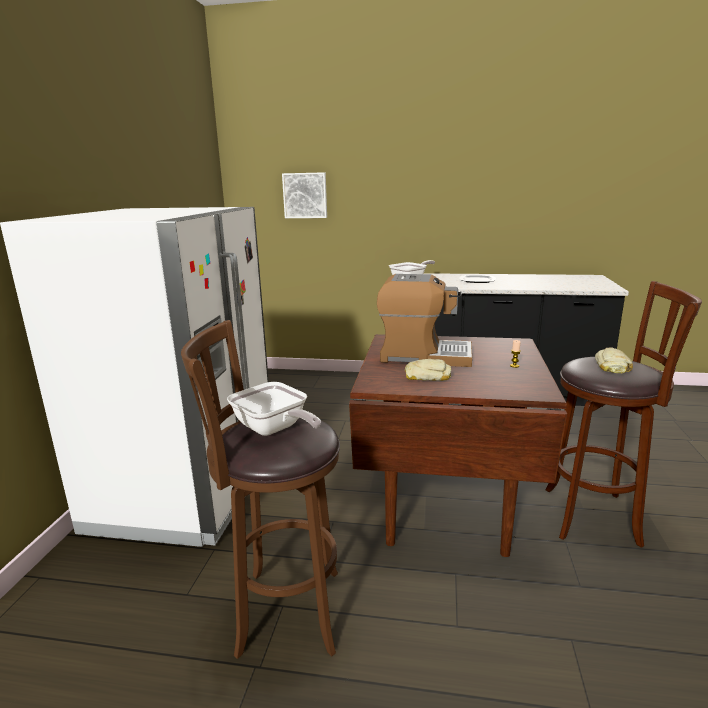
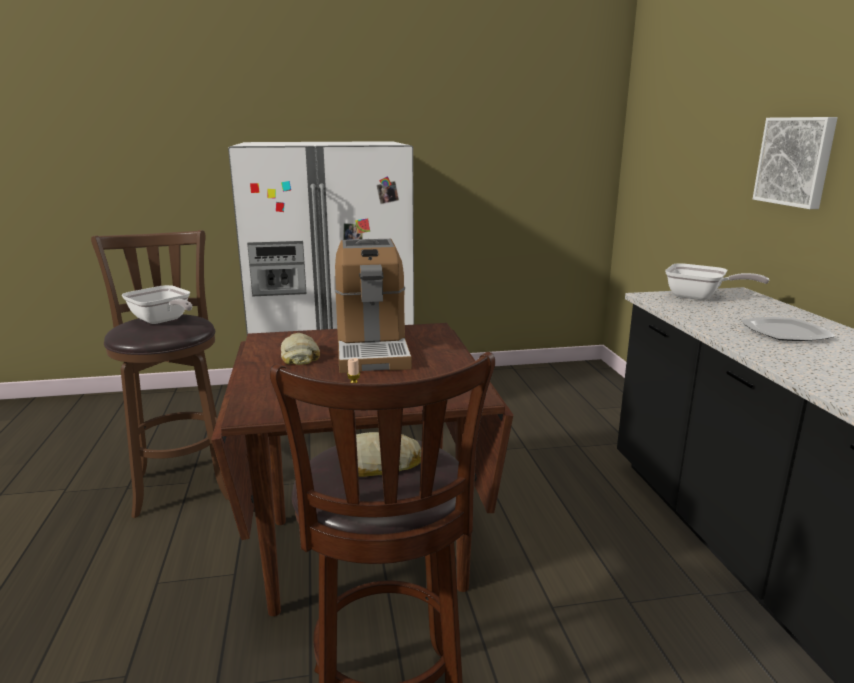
camera: 70 degrees right, 0 degrees up
(274, 429) = (162, 321): frying pan -> frying pan turned 75 degrees counterclockwise
(305, 195) = (681, 143): picture -> picture (796, 161)

